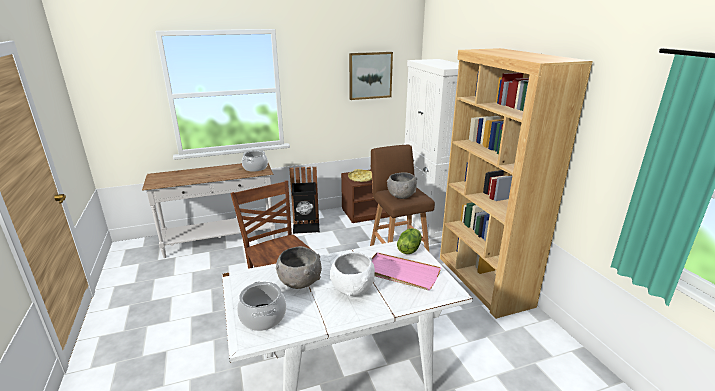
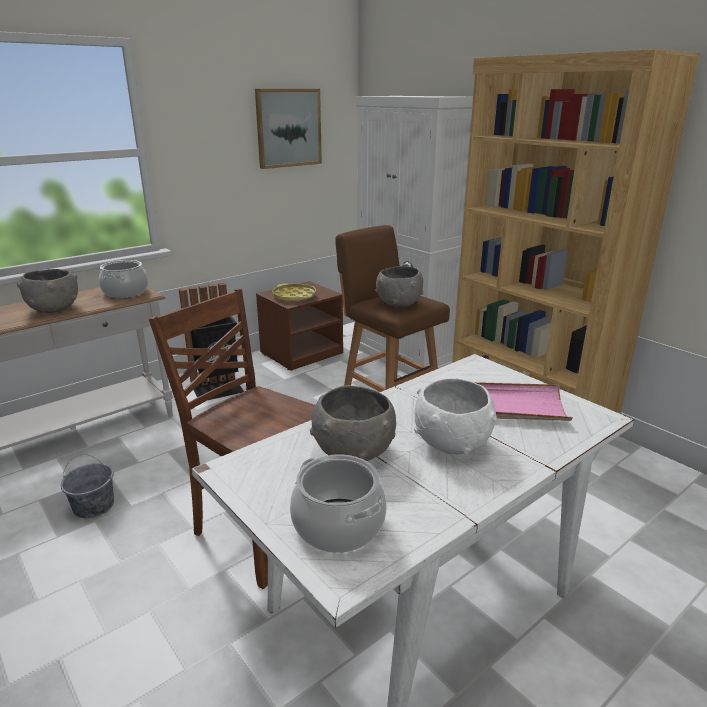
camera: 20 degrees left, 0 degrees up
(214, 281) = (93, 506): none -> grey bucket
(216, 174) = (54, 309): none -> grey bowl
(409, 249) = (482, 371): lettuce -> none

